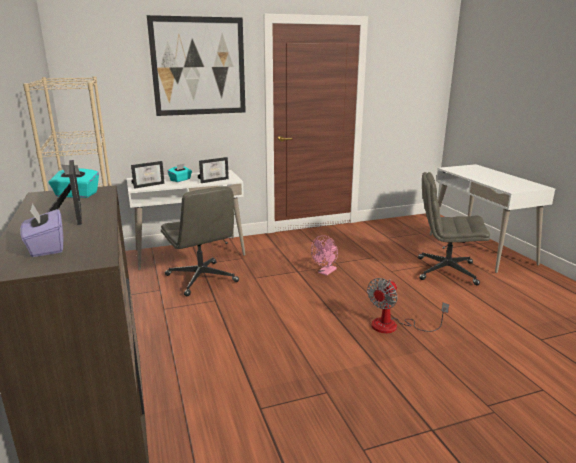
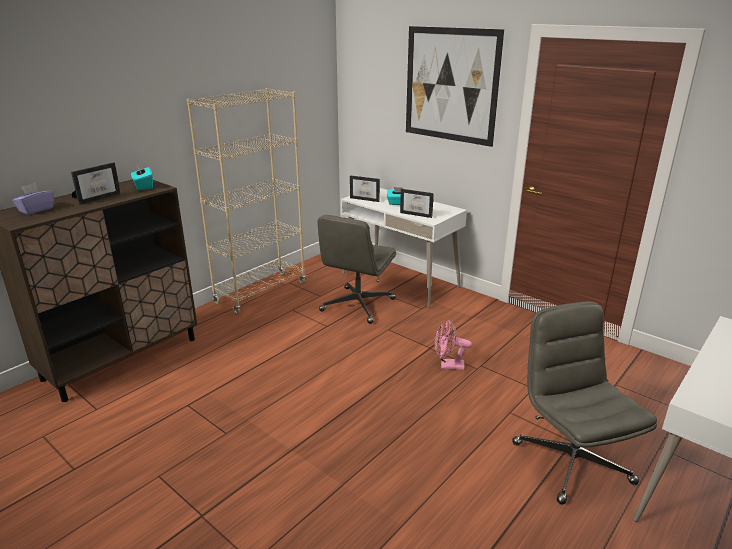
camera: 60 degrees right, 5 degrees up
(394, 326) = (371, 447): fan -> none

